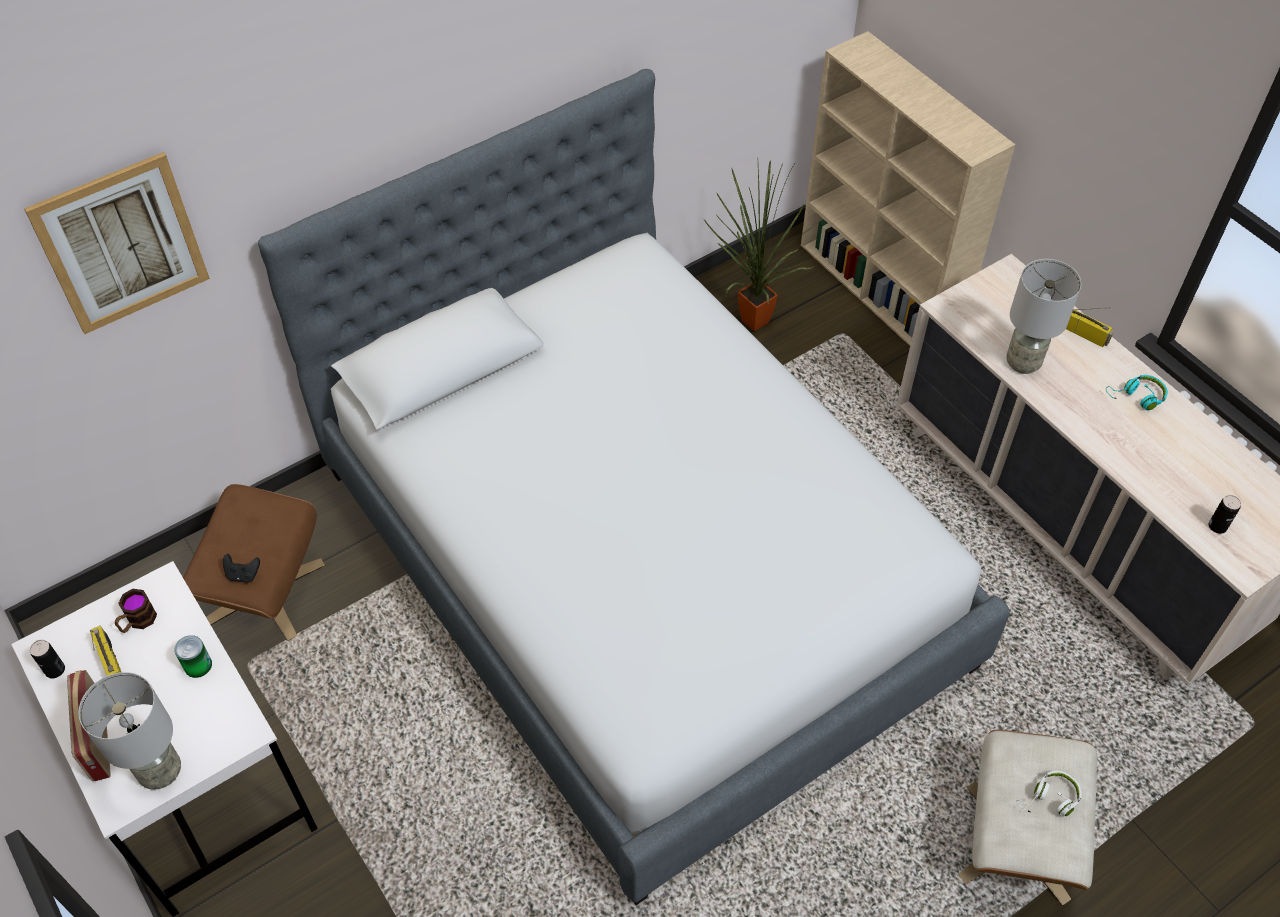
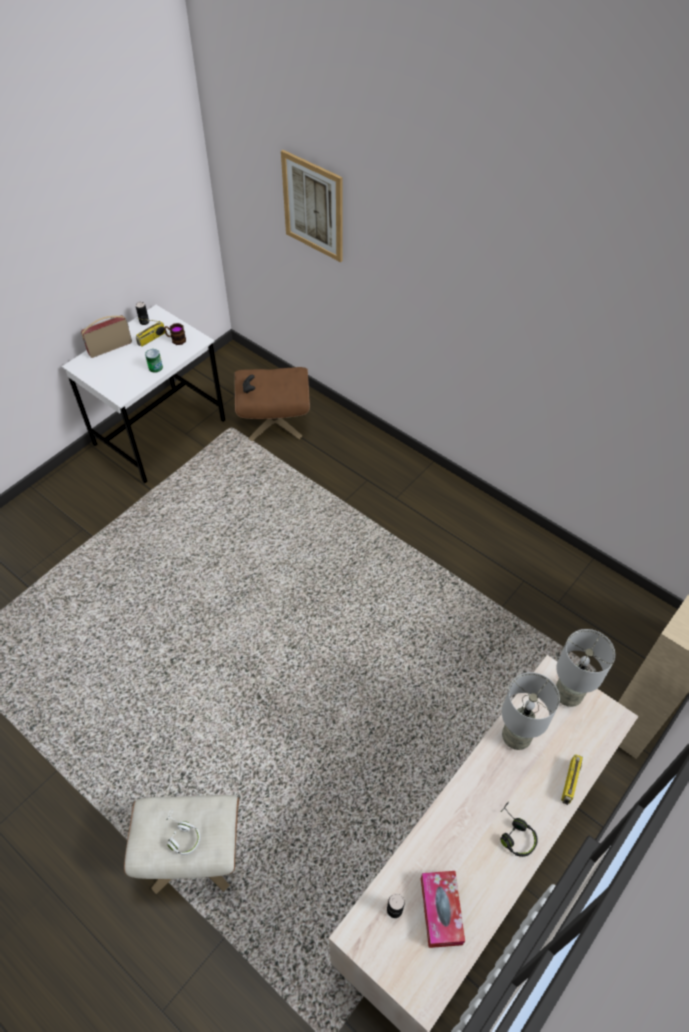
camera: 75 degrees right, 0 degrees up
(160, 772) = (96, 373): grey table lamp -> grey table lamp (567, 695)
(639, 566) = (344, 586): bed -> none
(750, 323) = (575, 607): potted plant -> none
(1137, 397) = (514, 833): turquoise headphones -> black headphones
(1219, 484) = (441, 911): none -> tissue box

